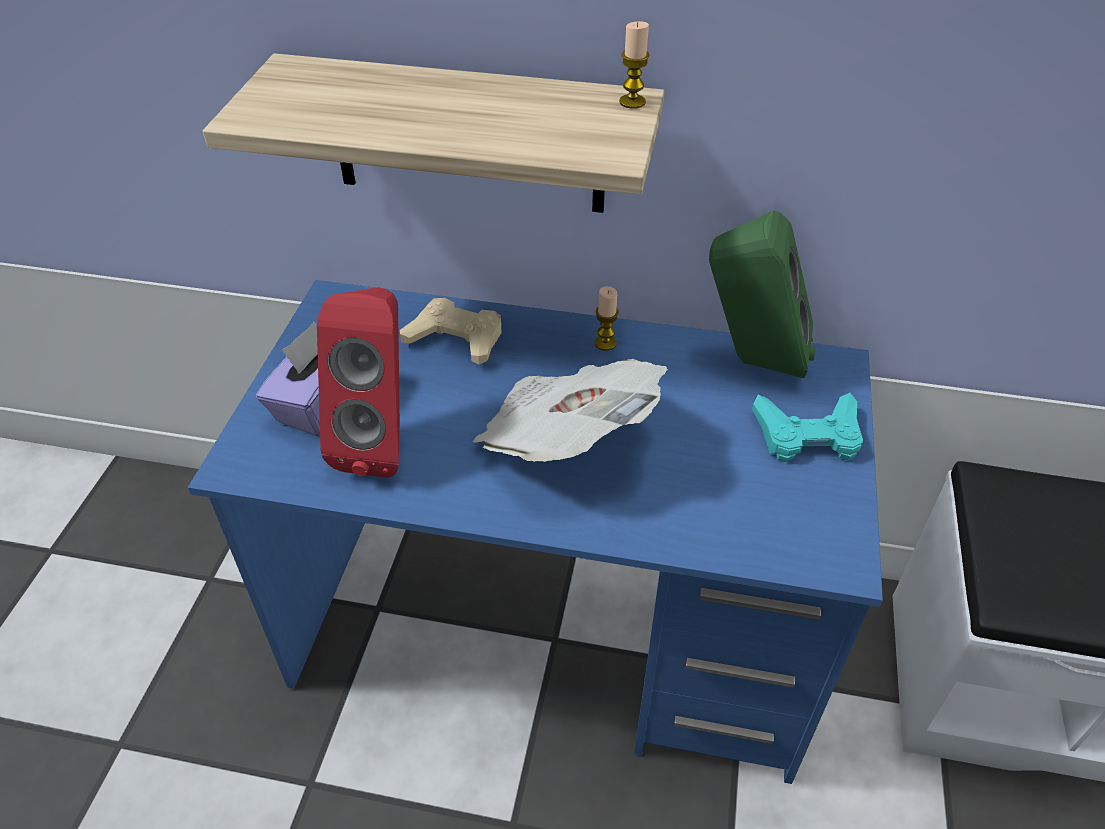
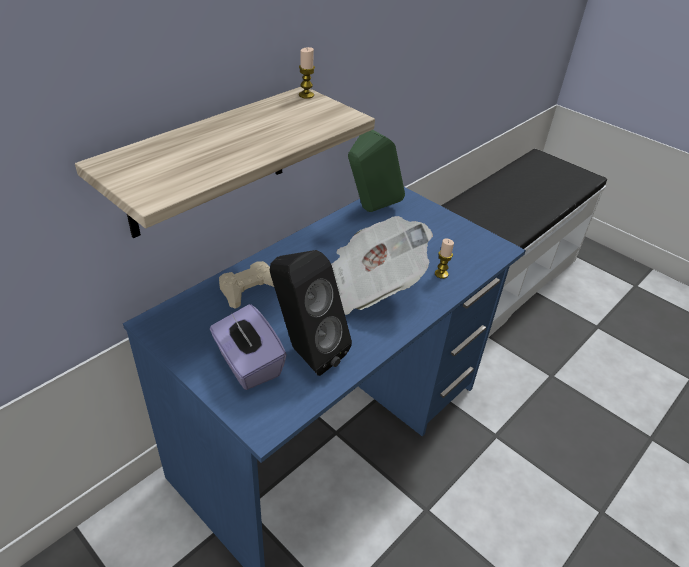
camera: 60 degrees left, 5 degrees down
(381, 441) = (305, 352): red speaker -> black speaker
(605, 343) = (312, 243): candle -> candle (441, 274)
(808, 435) = (427, 220): turquoise game controller -> none

